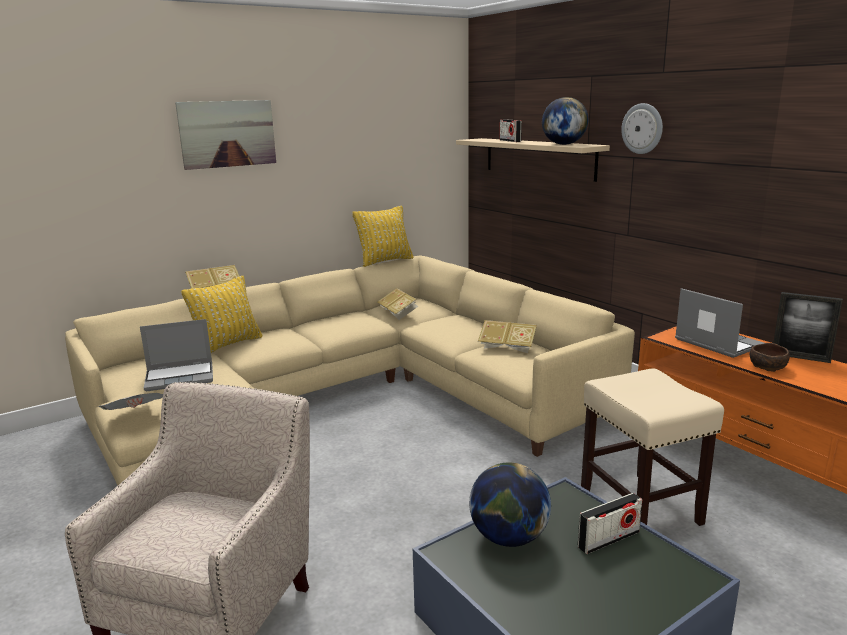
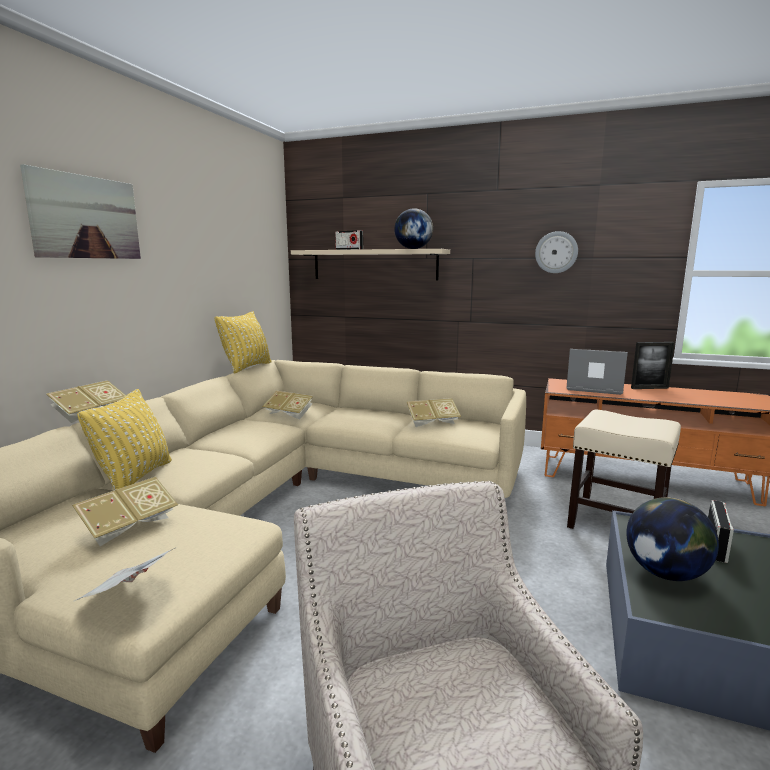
camera: 35 degrees left, 5 degrees down
(181, 377) = (129, 527): laptop -> book
(642, 128) = (481, 234): wall clock -> wall clock (556, 252)
(767, 367) = (649, 396): brown bowl -> none

